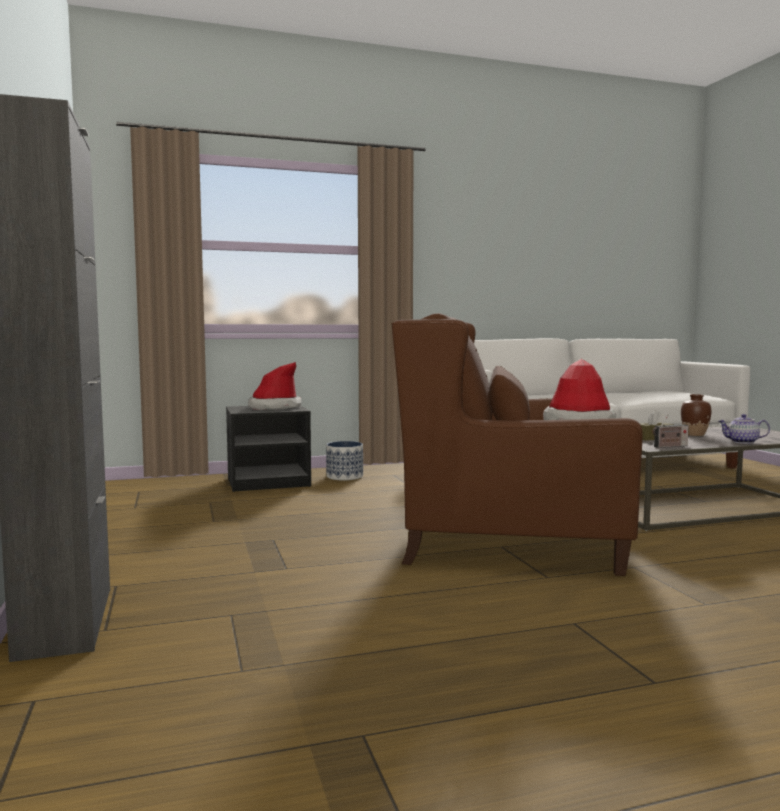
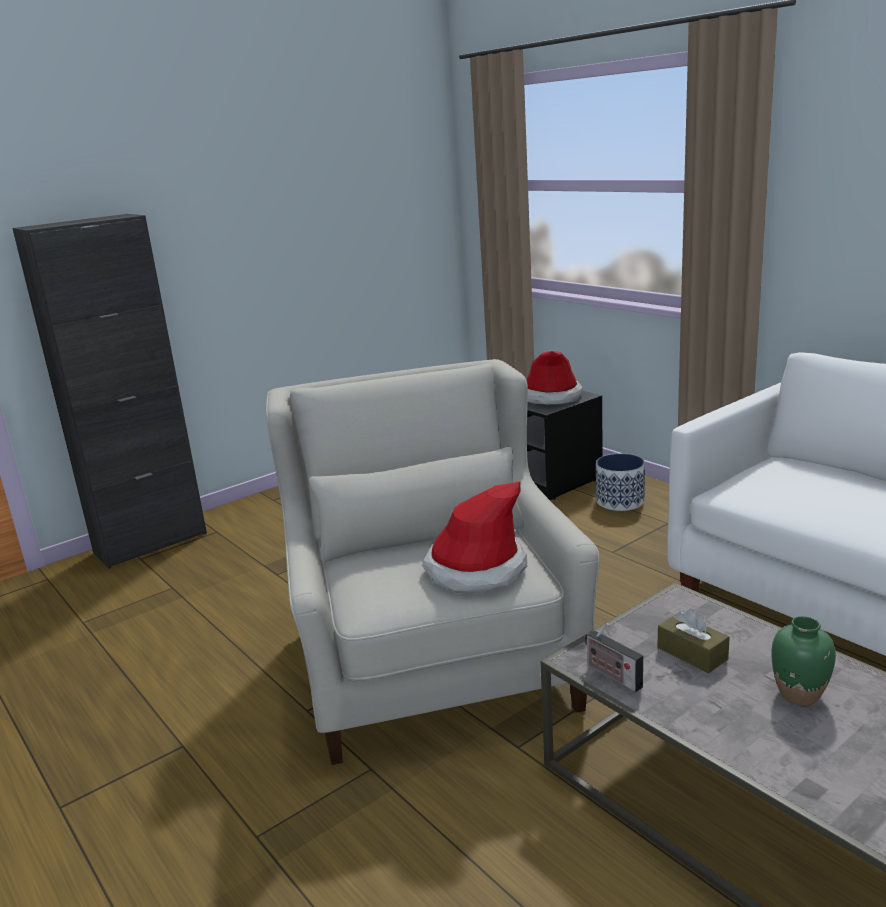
camera: 70 degrees right, 15 degrees up
(510, 538) = (434, 662): brown armchair -> white armchair
(694, 434) = (799, 694): brown vase -> green vase
(742, 442) = (751, 754): teapot -> none

